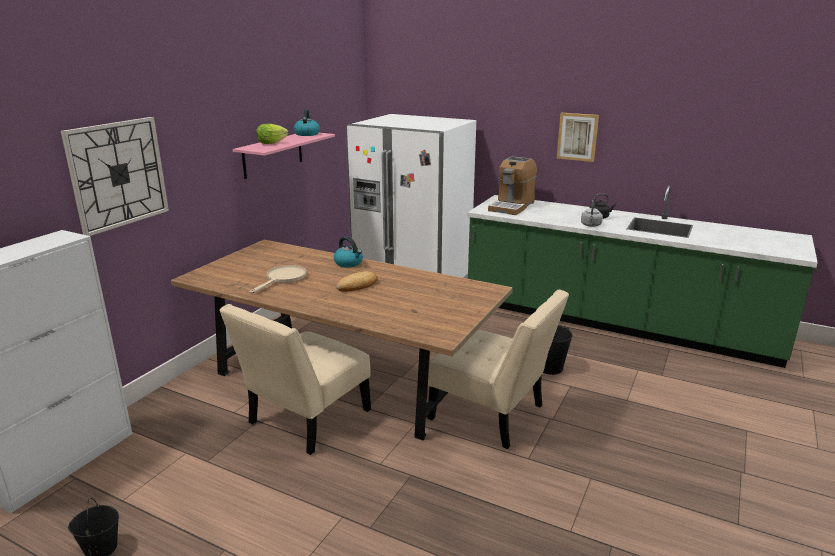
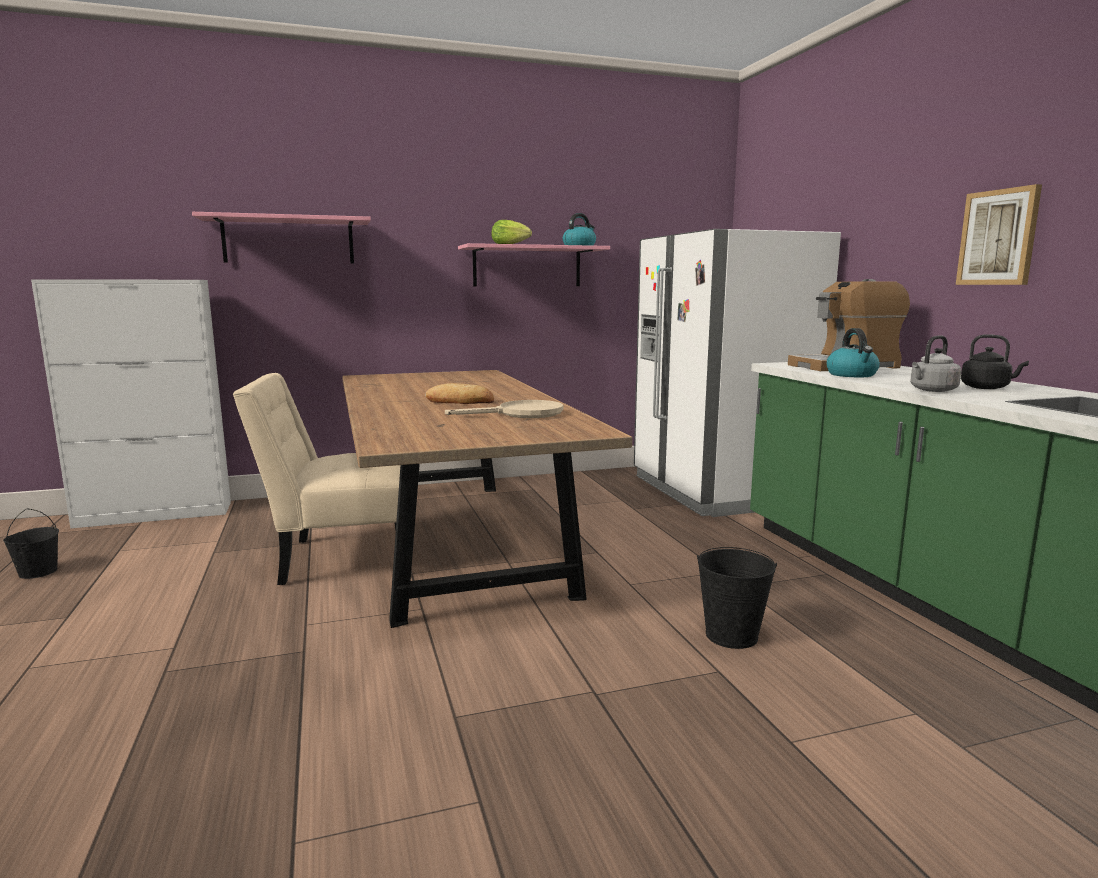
camera: 45 degrees right, 10 degrees down
(118, 174) = (288, 241): wall clock -> pink shelf
(283, 279) = (416, 388): beige frying pan -> beige frying pan (521, 414)
(349, 263) = (511, 390): kettle -> kettle (852, 375)
(492, 415) = (523, 645): beige chair -> none

